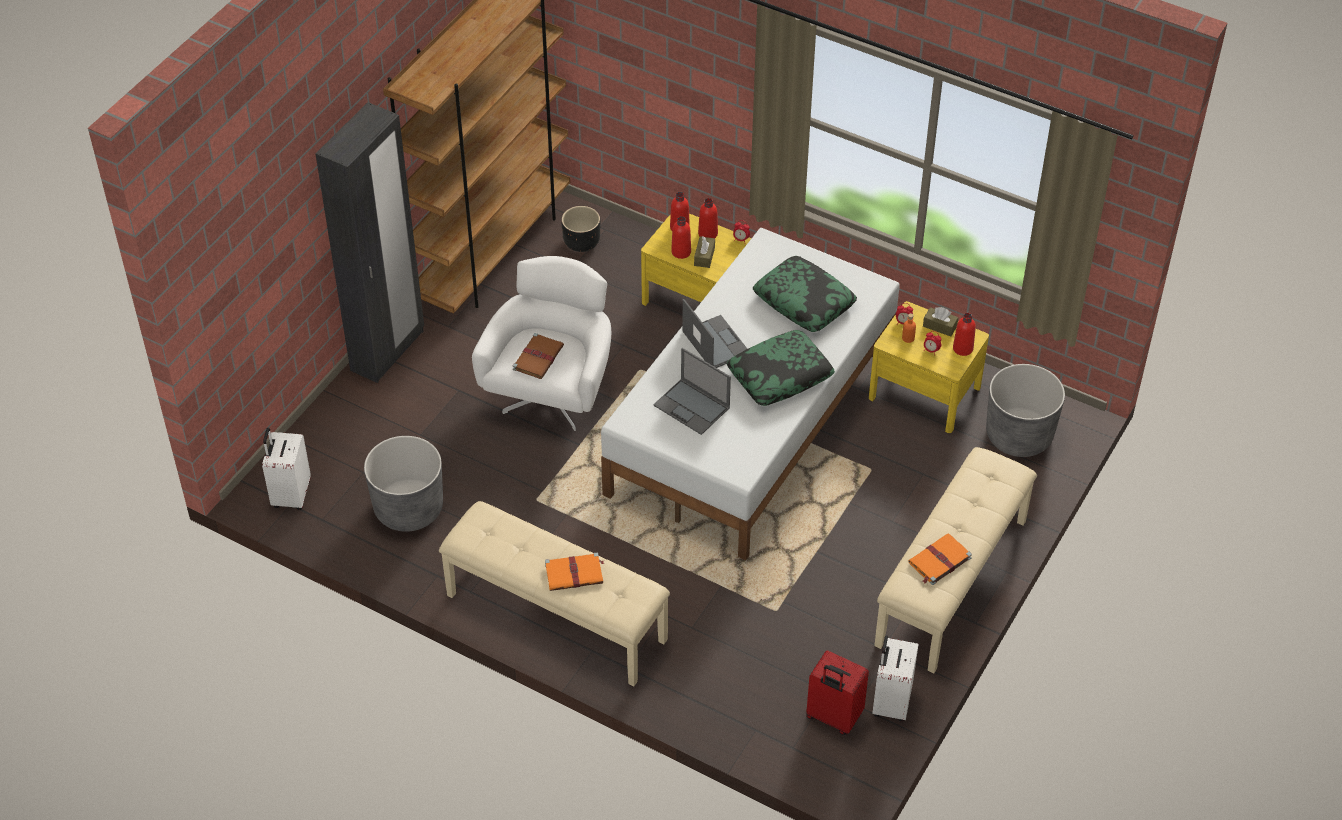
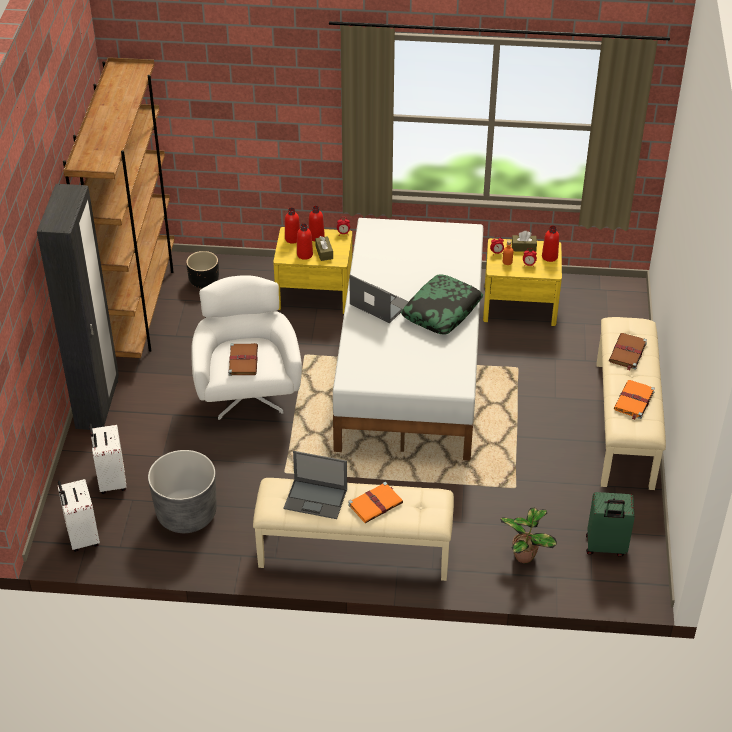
camera: 25 degrees left, 5 degrees down
(692, 407) = (392, 353): laptop -> laptop (316, 499)
(737, 691) = (525, 555): none -> potted plant
(804, 301) = (425, 256): pillow -> none
(833, 717) = (605, 547): red suitcase -> green suitcase
(890, 702) = (638, 521): white suitcase -> white suitcase (111, 481)
(972, 500) = (627, 353): none -> brown book
(1019, 435) = (602, 311): grey planter -> none

